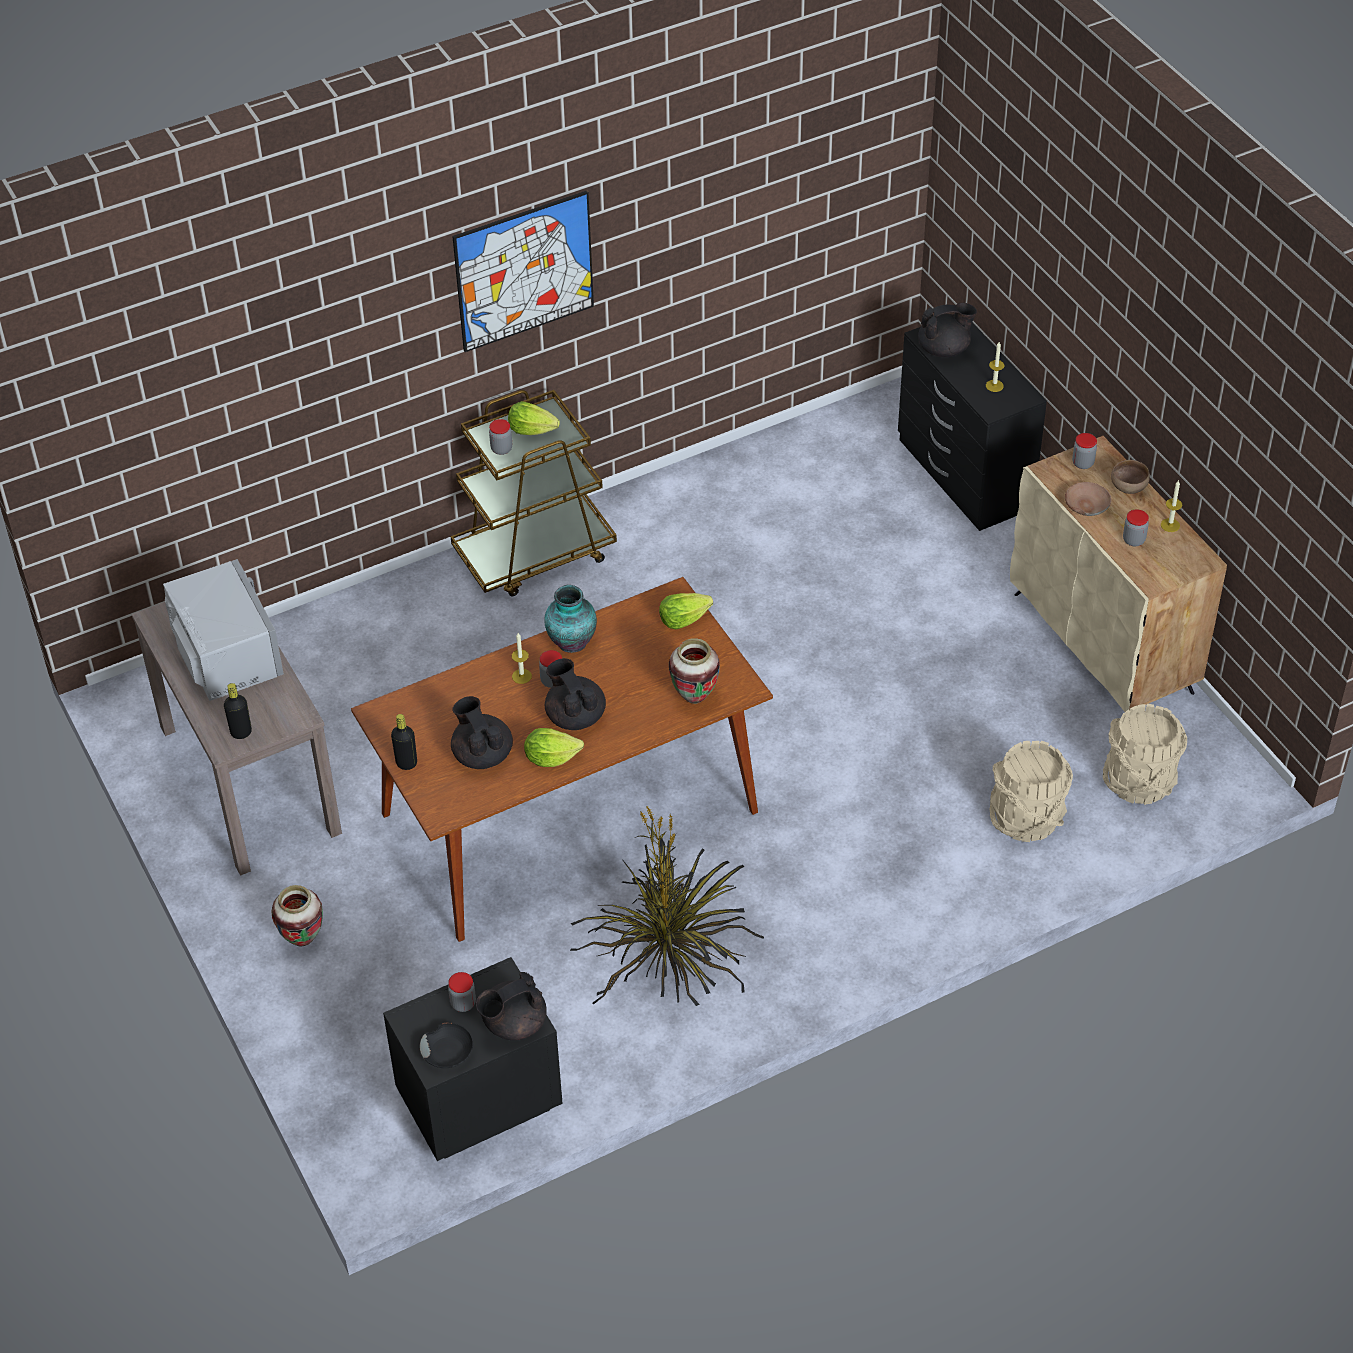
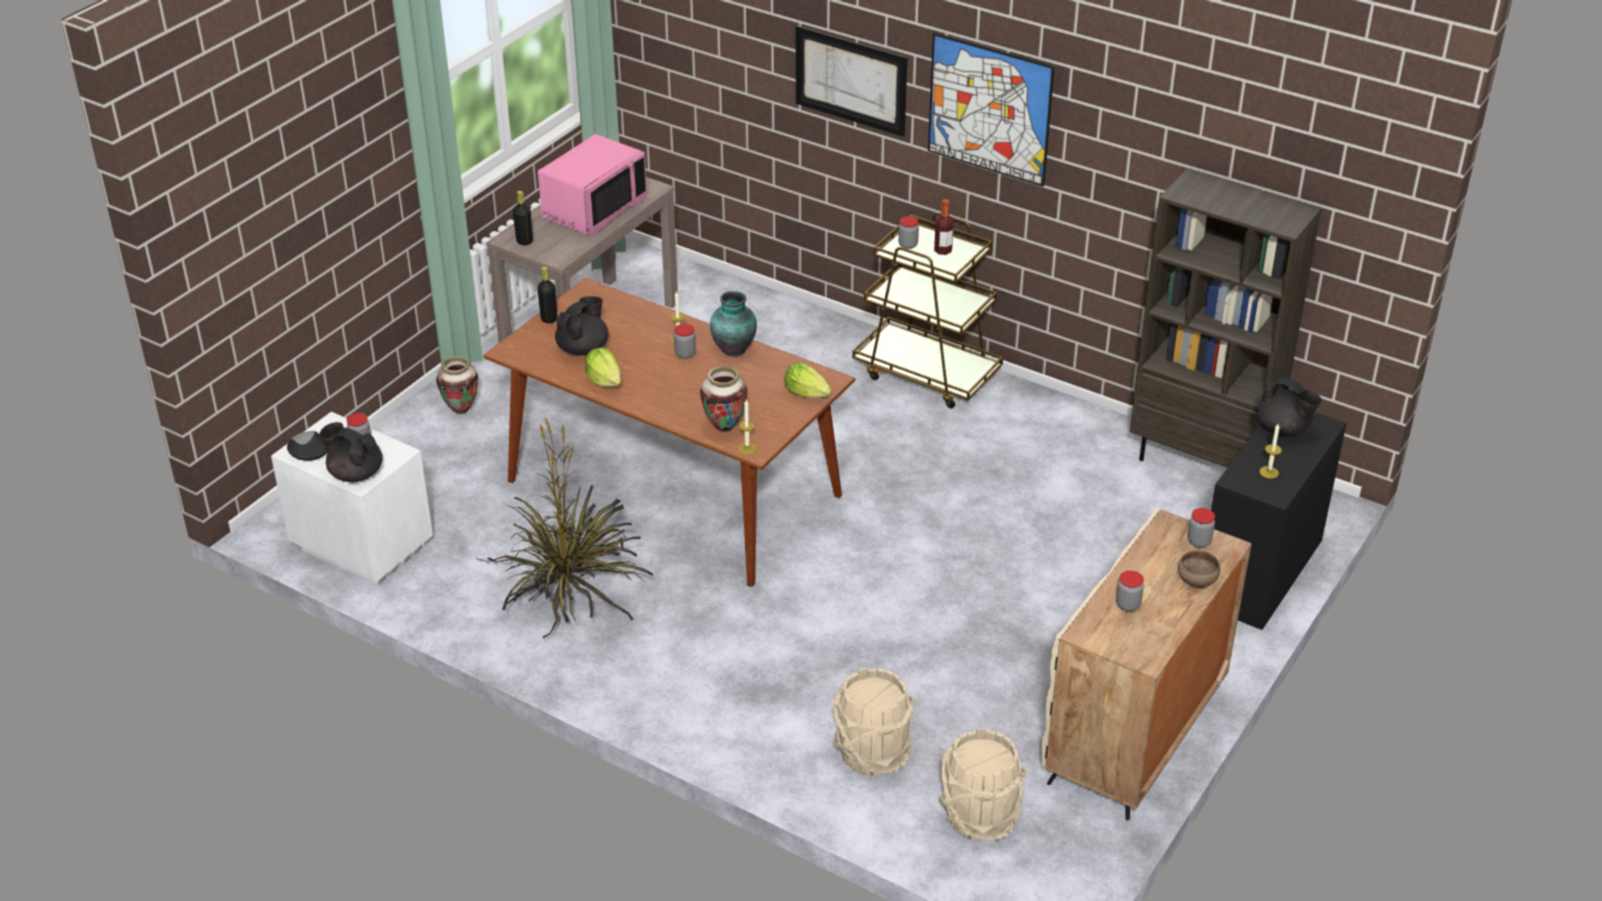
camera: 60 degrees right, 10 degrees down
(225, 654) = (593, 209): grey microwave -> pink microwave
(362, 340) = (850, 80): none -> picture
(476, 1102) = (362, 546): black nightstand -> white nightstand
(531, 430) = (943, 250): lettuce -> bottle
(575, 716) = (657, 377): black teapot -> none
(804, 439) = (1201, 464): none -> brown bookcase
(1086, 505) = (1145, 560): brown bowl -> none
(1170, 525) = (1172, 623): candle -> candle (747, 448)

